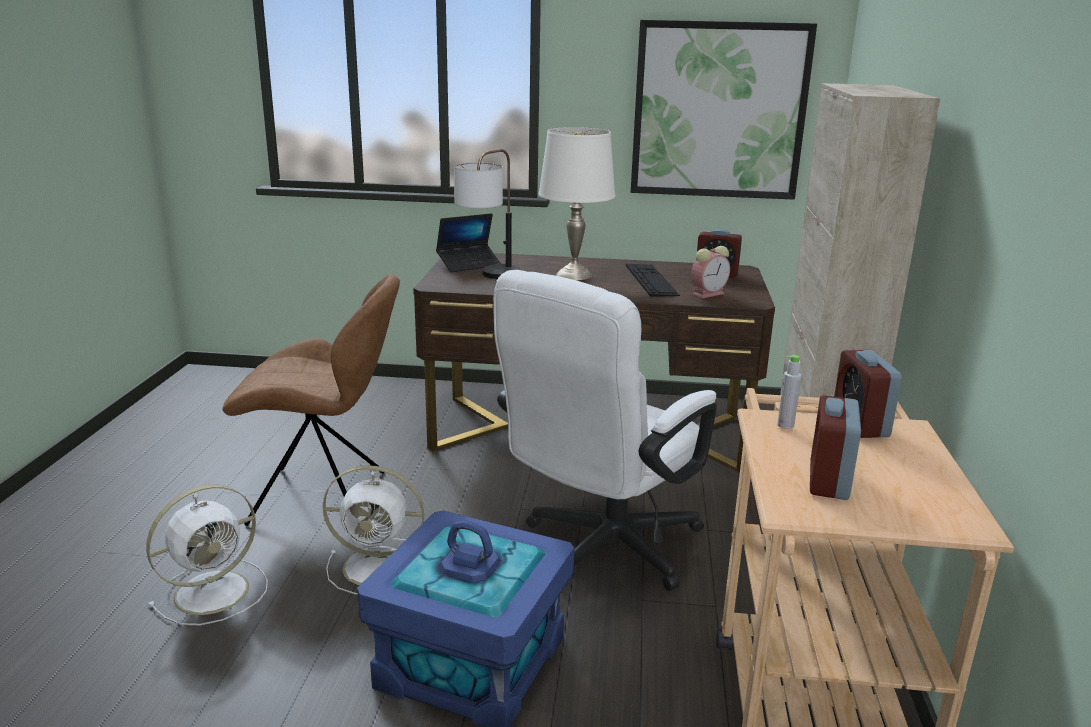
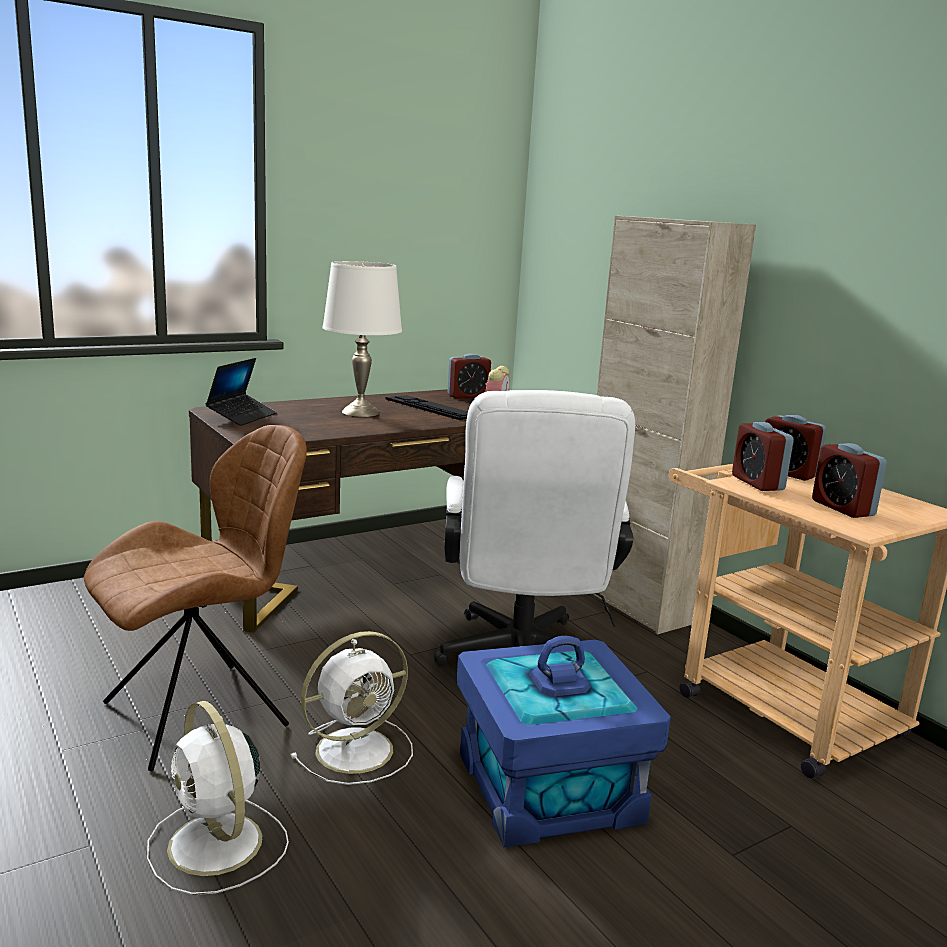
camera: 40 degrees left, 5 degrees down
(215, 591) = (217, 846): white fan -> white fan turned 135 degrees clockwise
(488, 277) = (289, 425): table lamp -> none
(719, 111) = (431, 246): picture -> none
(785, 425) = (757, 483): grey bottle -> alarm clock

